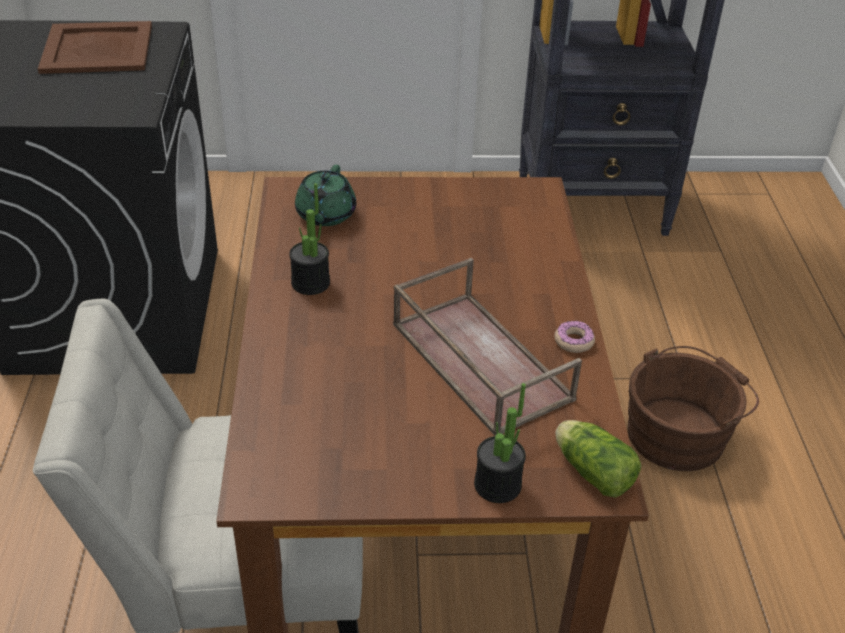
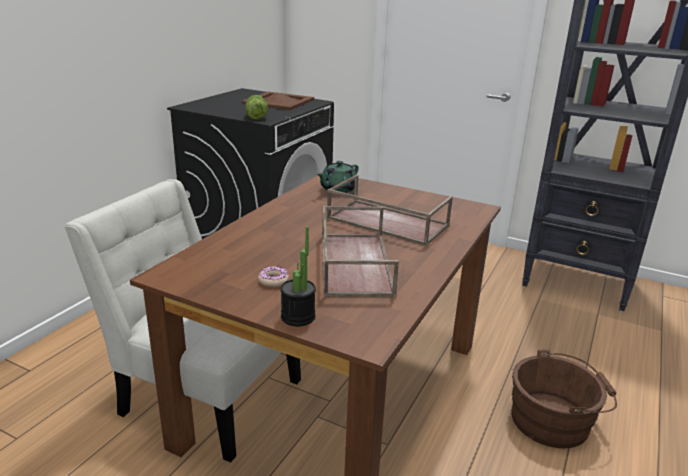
camera: 30 degrees right, 15 degrees down
(310, 283) = (297, 210): potted plant -> none
(449, 263) = (386, 222): none -> brown tray
(574, 341) = (426, 272): donut -> donut (273, 281)
(591, 470) = (367, 331): lettuce -> lettuce (256, 116)

